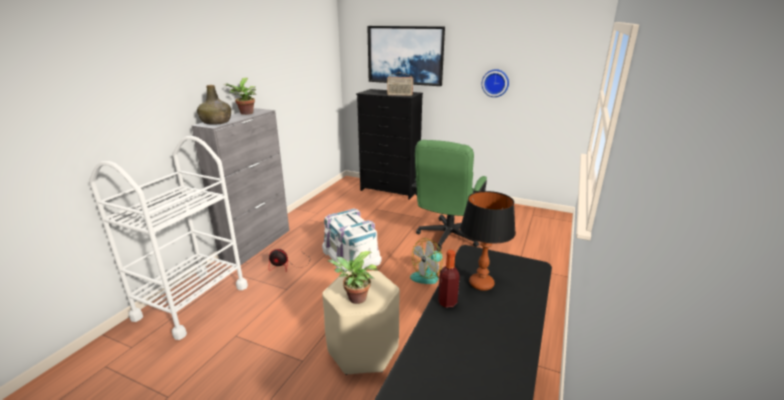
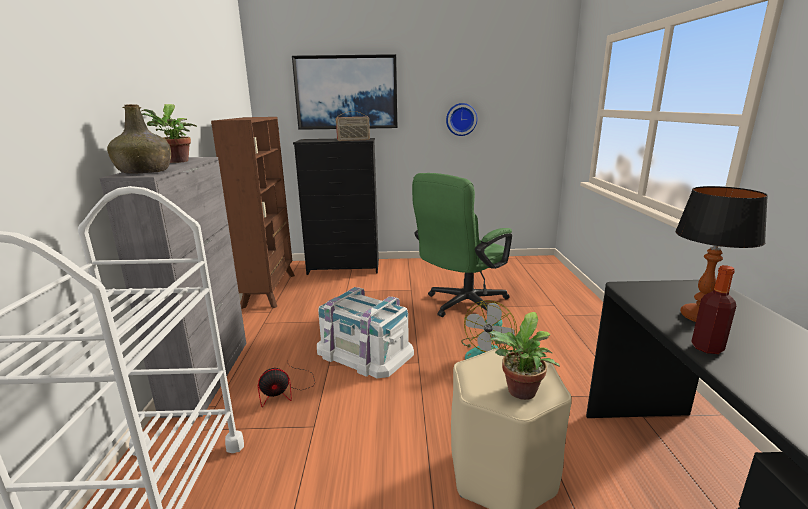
camera: 25 degrees left, 5 degrees down
(329, 197) = (270, 290): none -> brown bookcase
(446, 238) = (461, 305): green office chair -> green office chair turned 45 degrees clockwise

